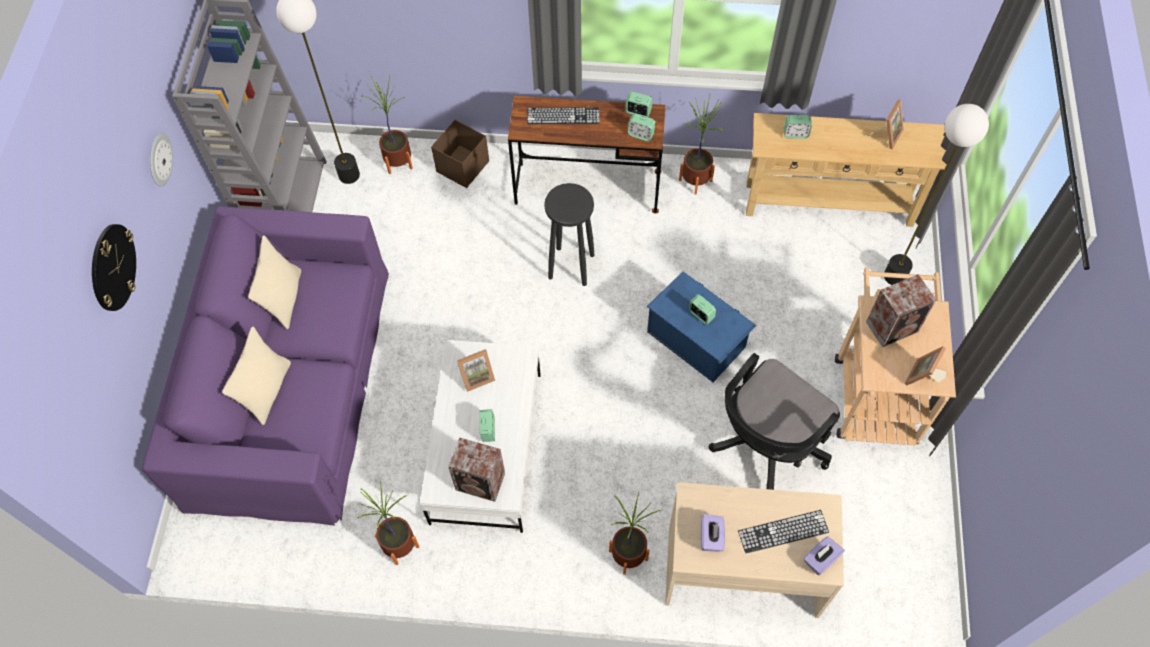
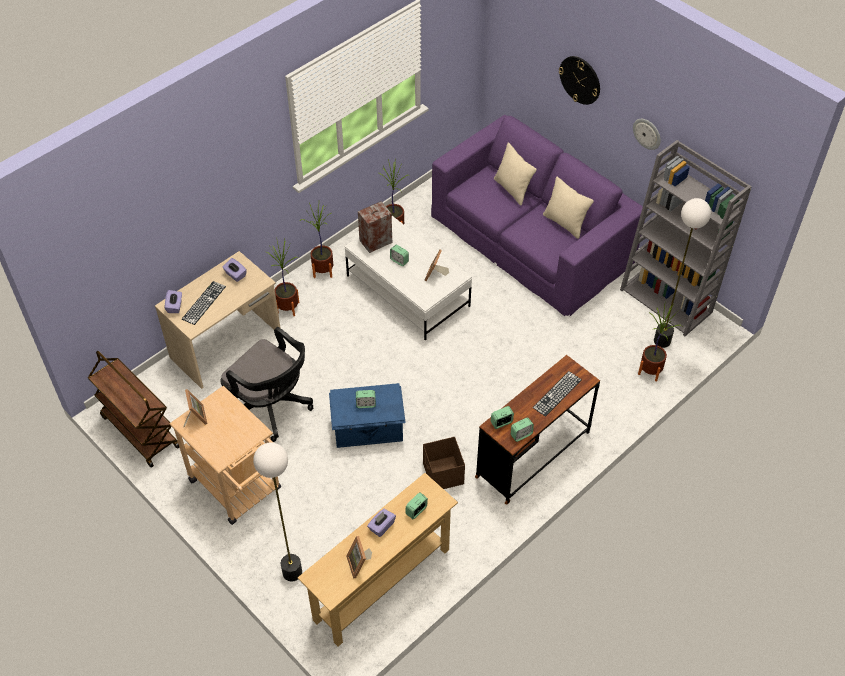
camera: 130 degrees right, 10 degrees down
(463, 166) = (615, 401): brown storage box -> brown storage box (443, 474)
(570, 266) = (482, 404): black stool -> none
(695, 180) = (479, 520): potted plant -> potted plant (323, 271)
(765, 446) = (272, 408): black office chair -> black office chair turned 135 degrees clockwise
(838, 146) = (381, 526): none -> purple tissue box
(893, 327) = (236, 430): speaker -> none
(926, 549) = (139, 431): none -> brown cart

